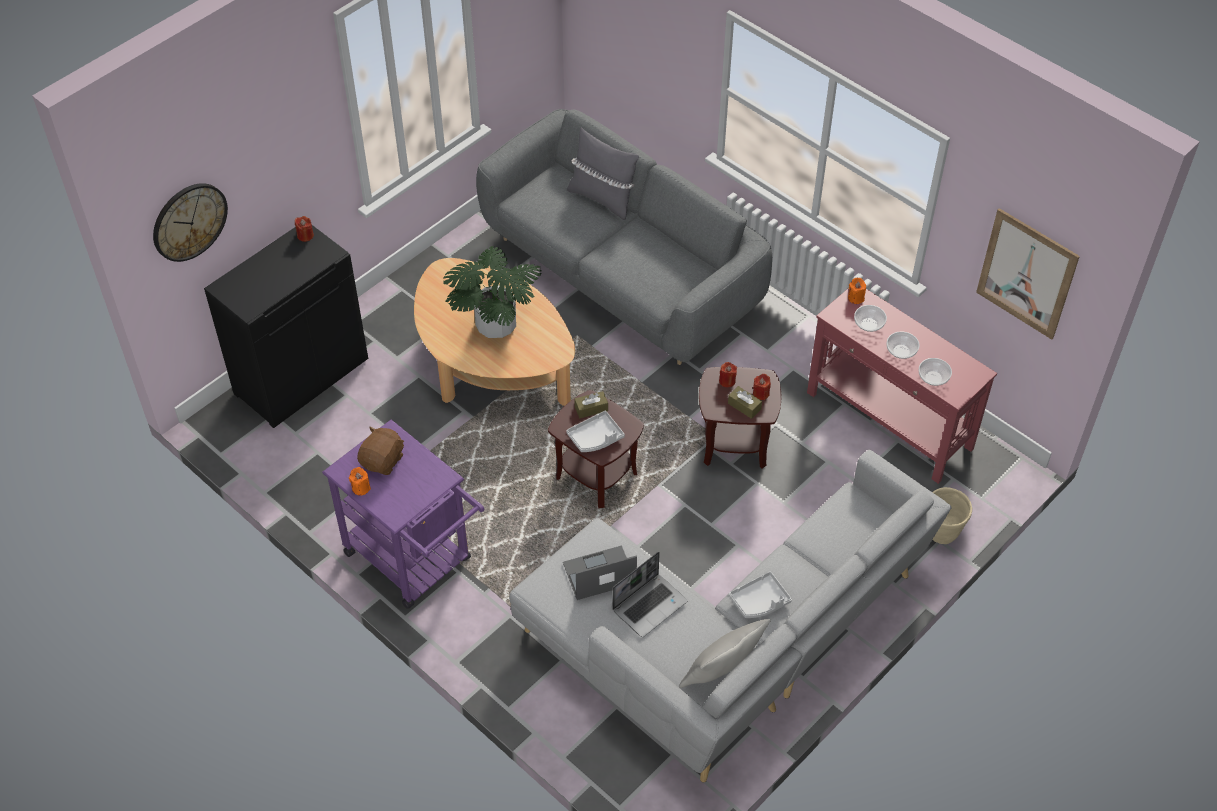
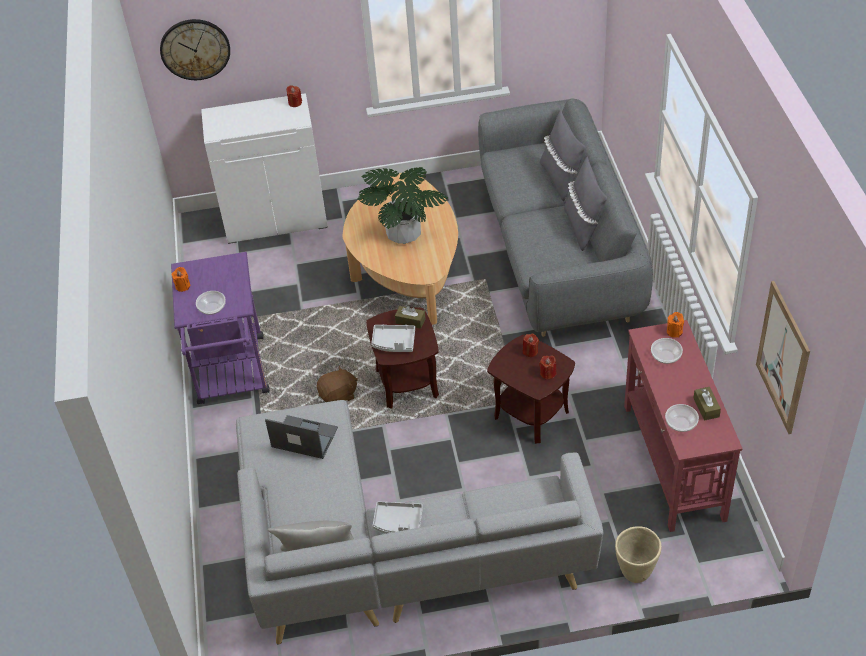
camera: 40 degrees right, 5 degrees down
(301, 375) = (276, 218): black cabinet -> white cabinet
(383, 461) = (213, 276): brown plush toy -> brown plush toy (338, 396)
(649, 605) = (317, 479): laptop -> none
(666, 237) = (583, 227): none -> grey pillow
(744, 406) = (525, 376): brown tissue box -> brown tissue box (706, 407)
(901, 351) = (673, 390): bowl -> bowl (212, 308)

